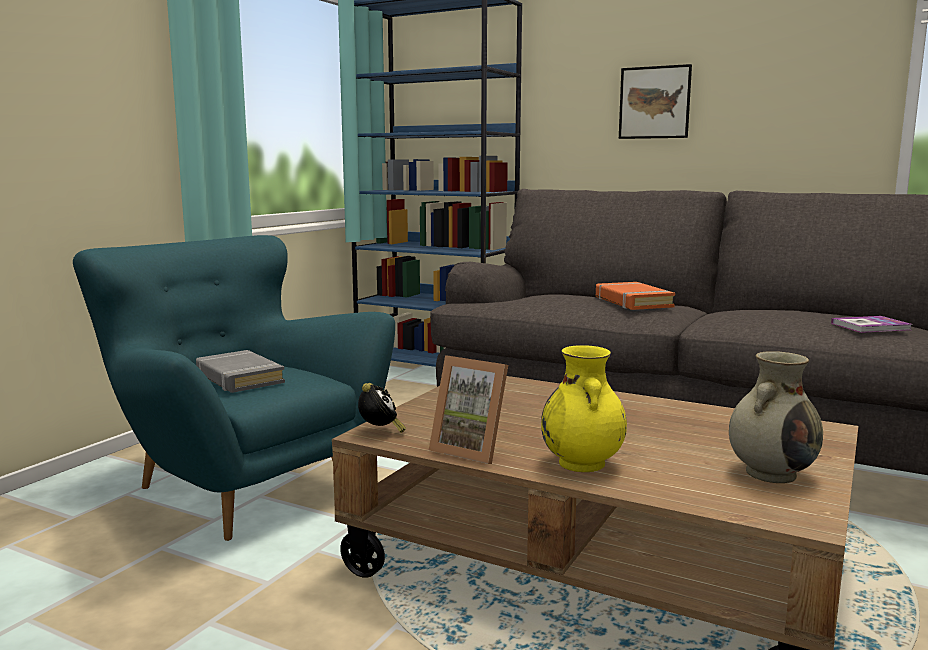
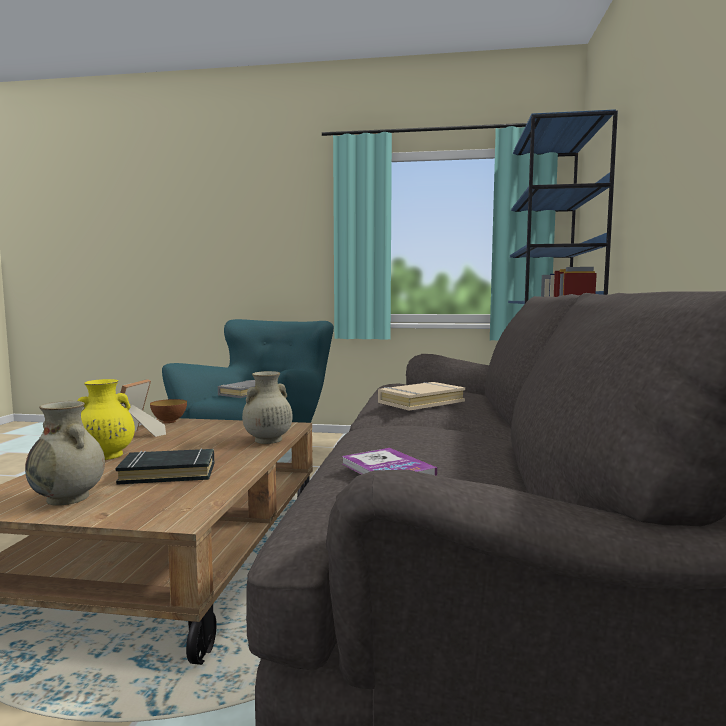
camera: 70 degrees right, 5 degrees down
(380, 432) = (169, 421): alarm clock -> bowl
(550, 391) = (267, 440): none -> beige vase
(632, 302) = (421, 402): orange book -> beige book
(654, 102) = (677, 188): picture -> none
(677, 432) = (168, 473): none -> black book

